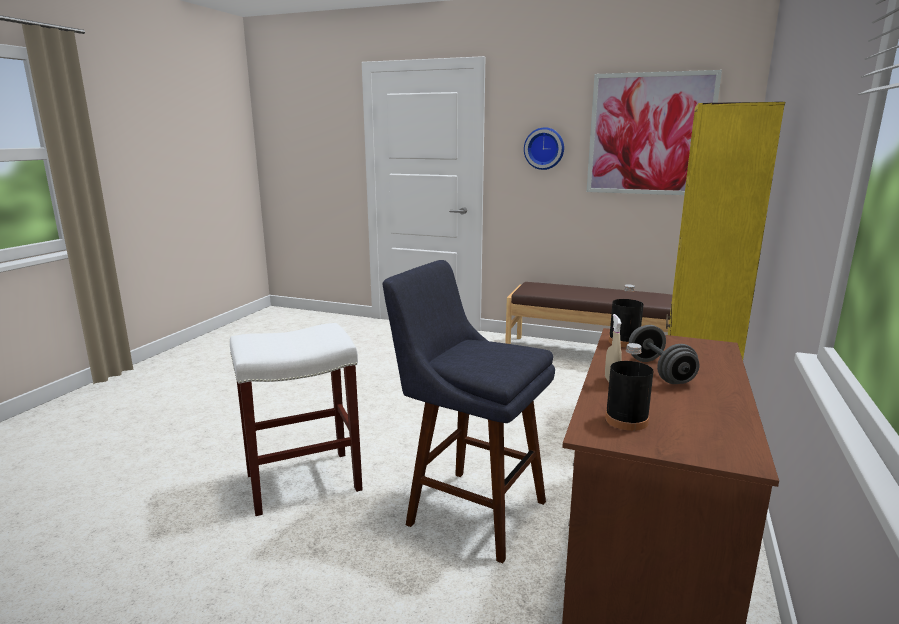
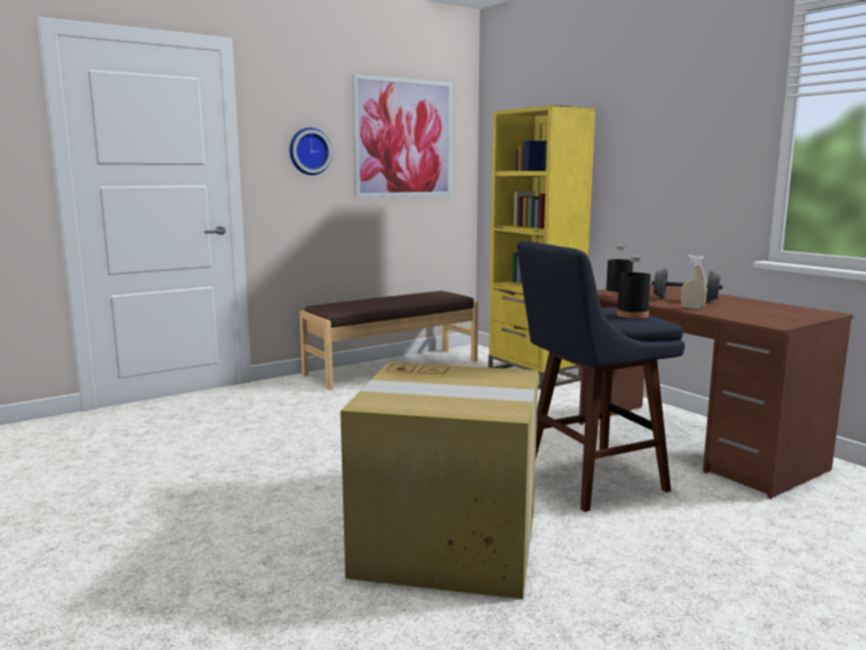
camera: 55 degrees left, 5 degrees down
(302, 482) = (450, 543): white stool -> cardboard box
(626, 420) = (760, 317): black bottle -> black bottle (632, 315)

